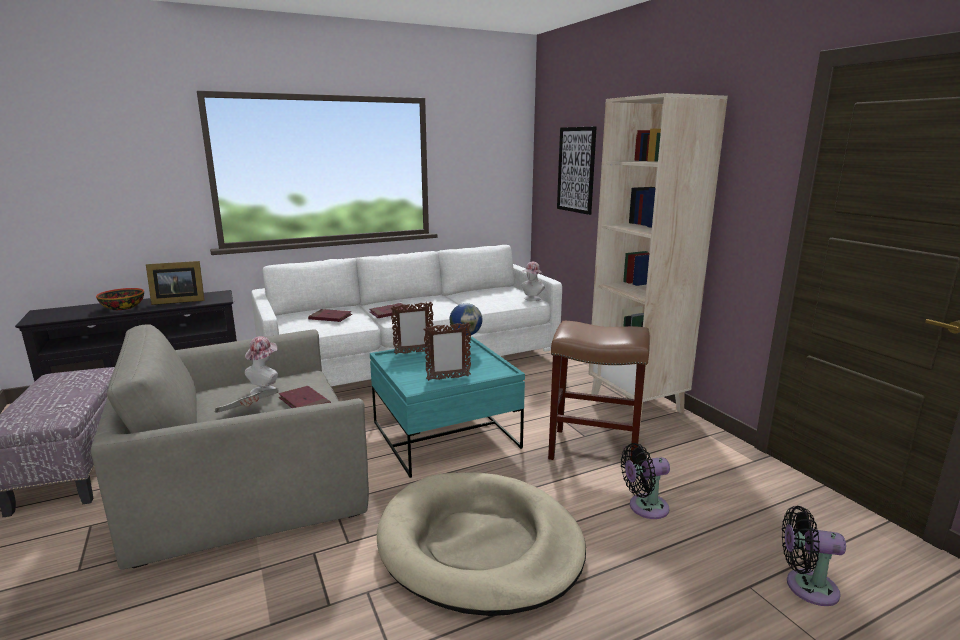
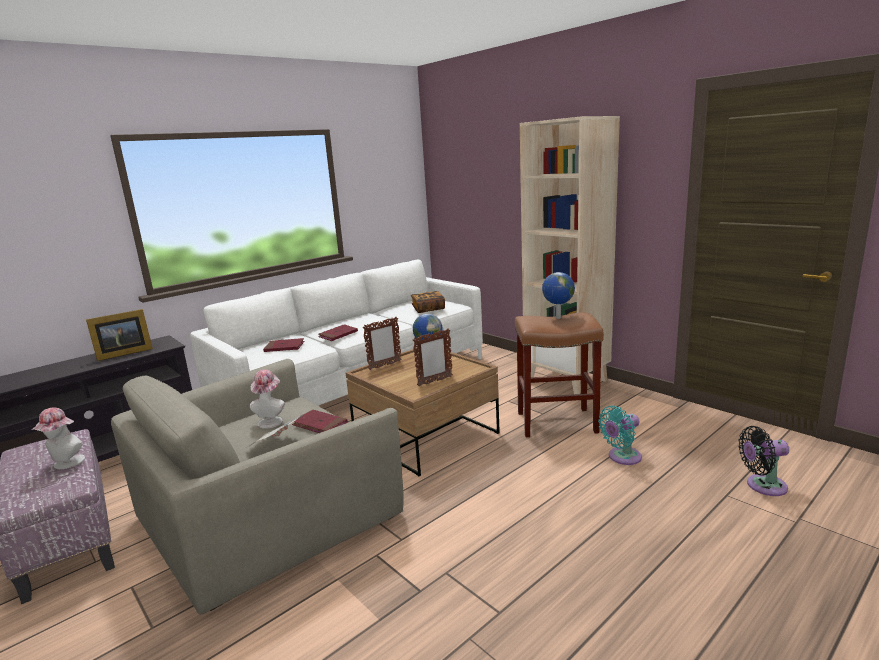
camera: 15 degrees left, 0 degrees up
(122, 307) = (67, 368): bowl -> none
(445, 435) = (425, 435): turquoise coffee table -> brown coffee table
(480, 545) = (514, 515): beige dog bed -> none
(500, 299) = (428, 309): none -> book
(531, 299) = (455, 305): hat -> hat (66, 464)
(576, 170) = (474, 186): picture -> none
(605, 329) = (557, 318): none -> globe
(644, 507) = (622, 457): black fan -> turquoise fan

